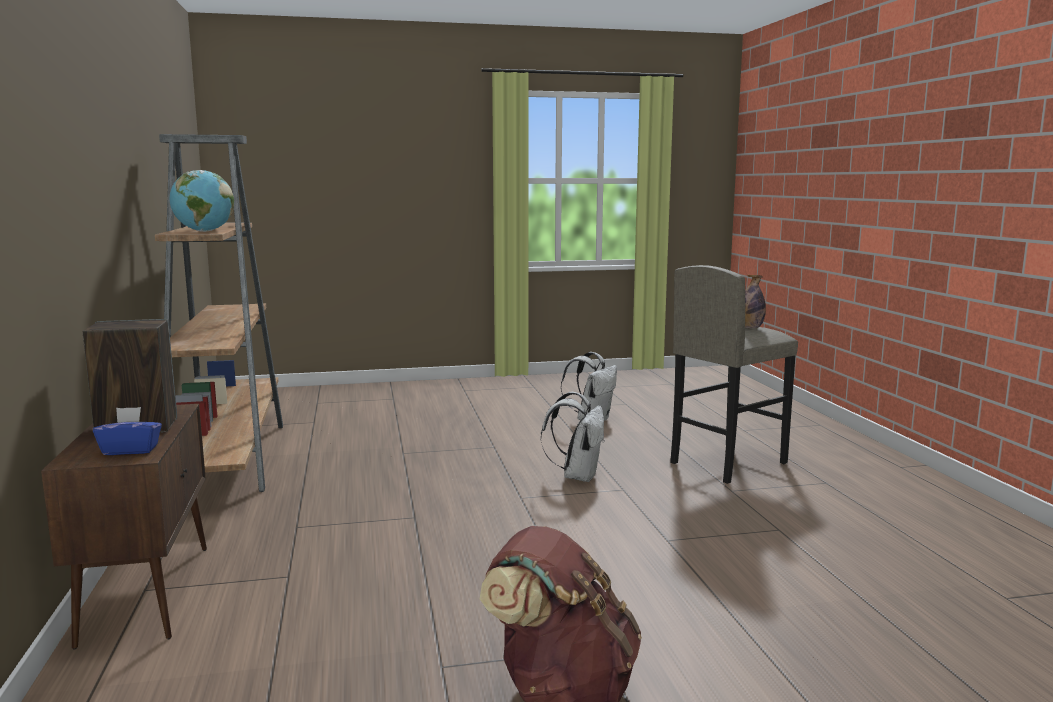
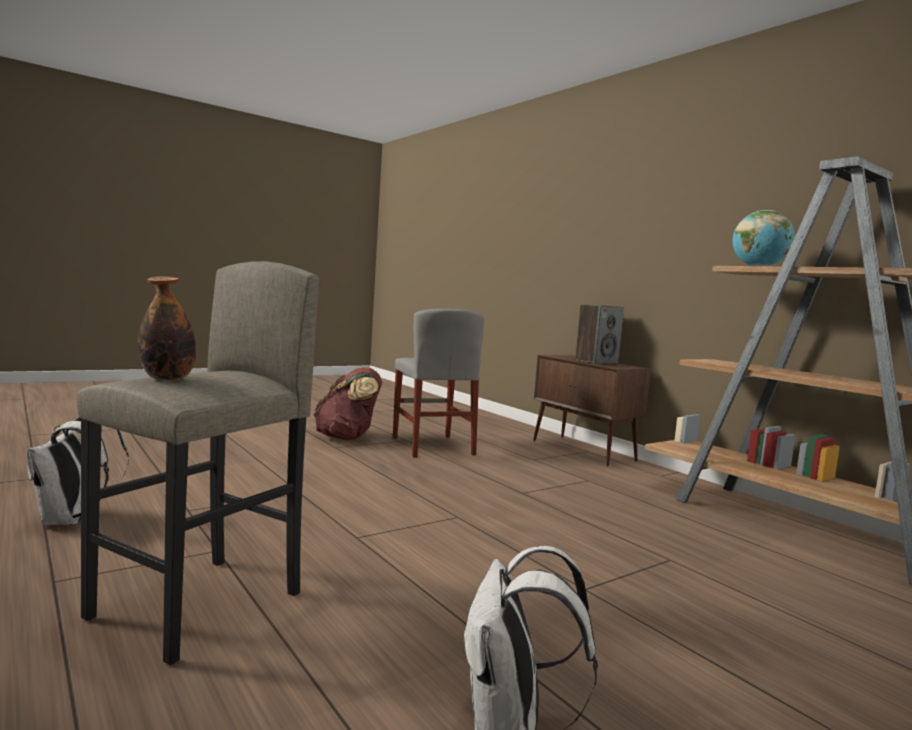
camera: 155 degrees right, 5 degrees down
(130, 450) = (563, 357): blue tissue box -> none
(410, 635) = (432, 446): none -> grey chair
(578, 476) = (421, 550): white backpack -> white backpack (72, 520)

